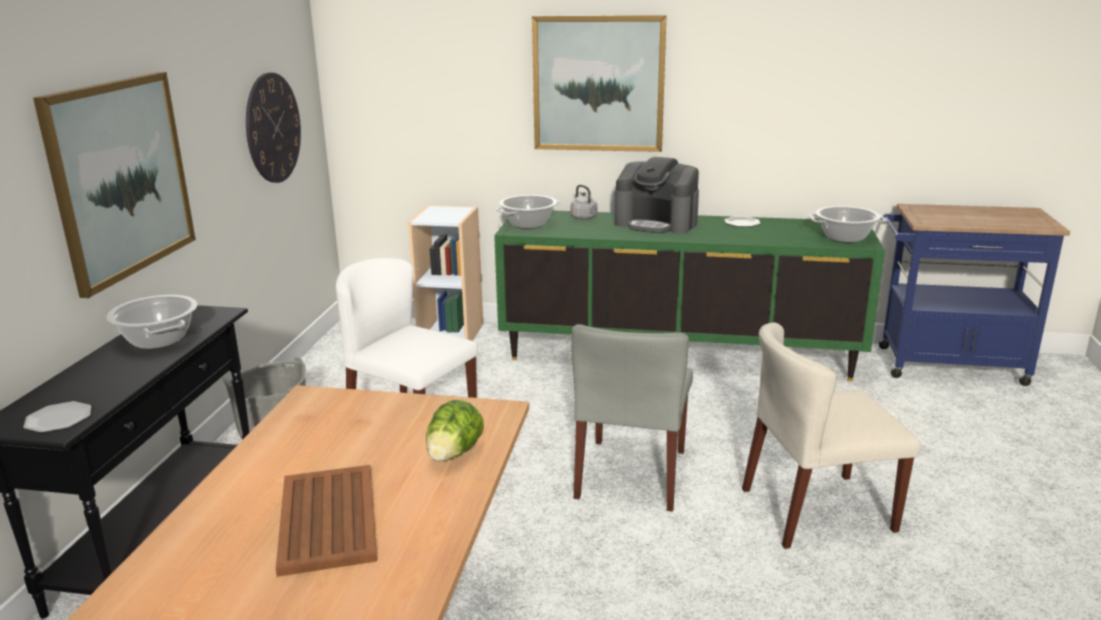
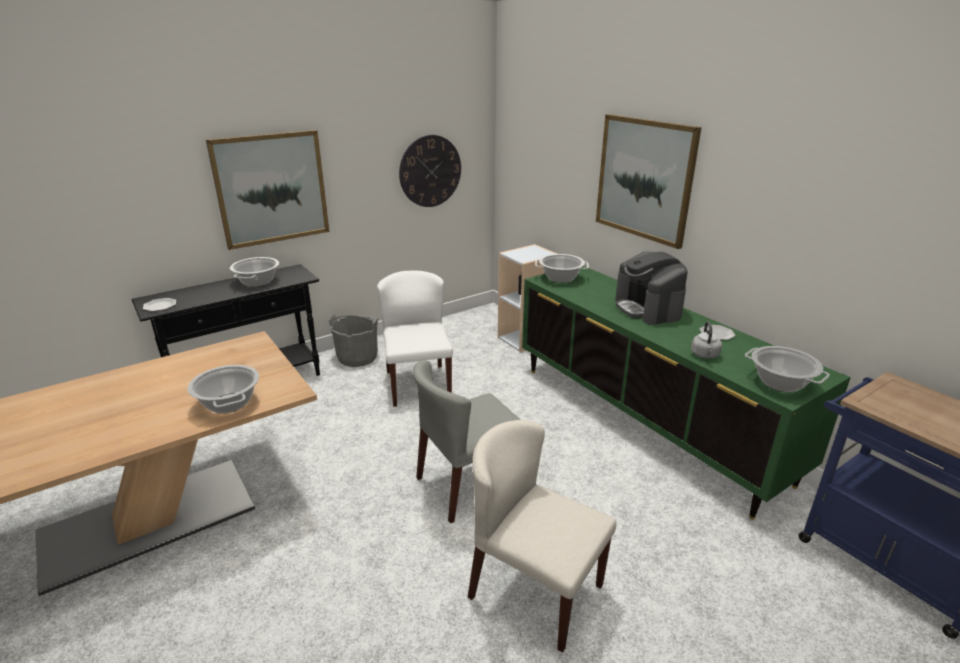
camera: 45 degrees right, 5 degrees up
(328, 518) = (136, 404): brown tray -> none
(453, 454) = (229, 403): lettuce -> cooking pot
(585, 218) = (607, 286): grey kettle -> grey kettle (705, 355)

